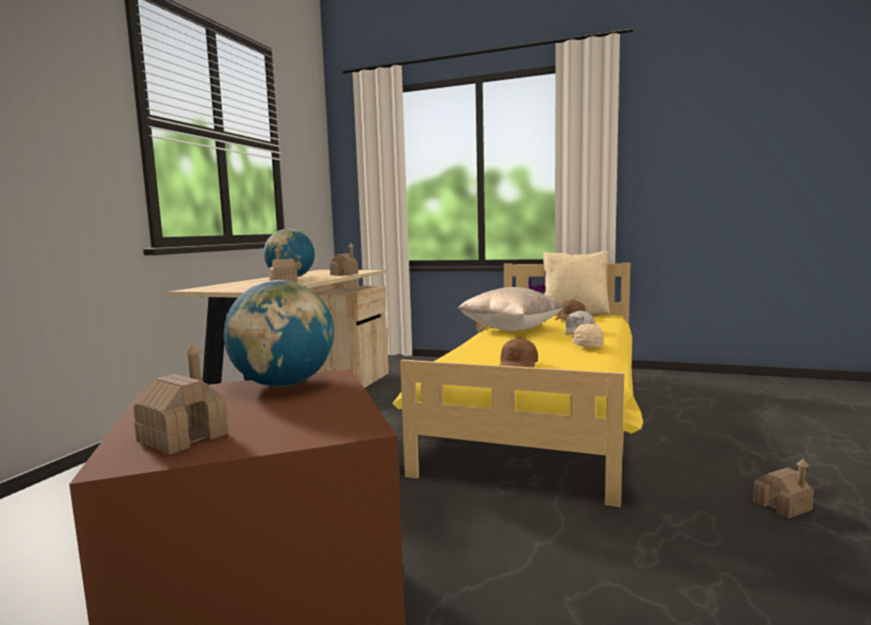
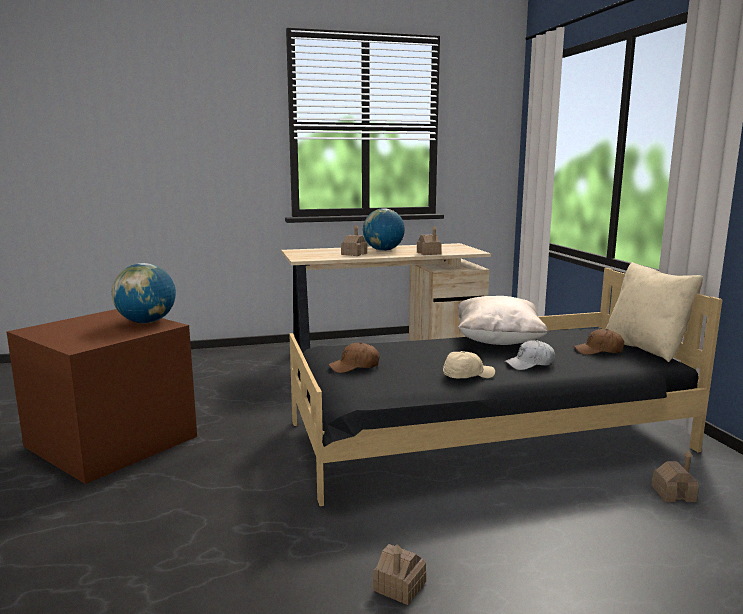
camera: 55 degrees right, 5 degrees up
(183, 437) = (56, 329): toy house -> toy house (673, 494)
(544, 413) = (484, 437): yellow bed -> black bed

